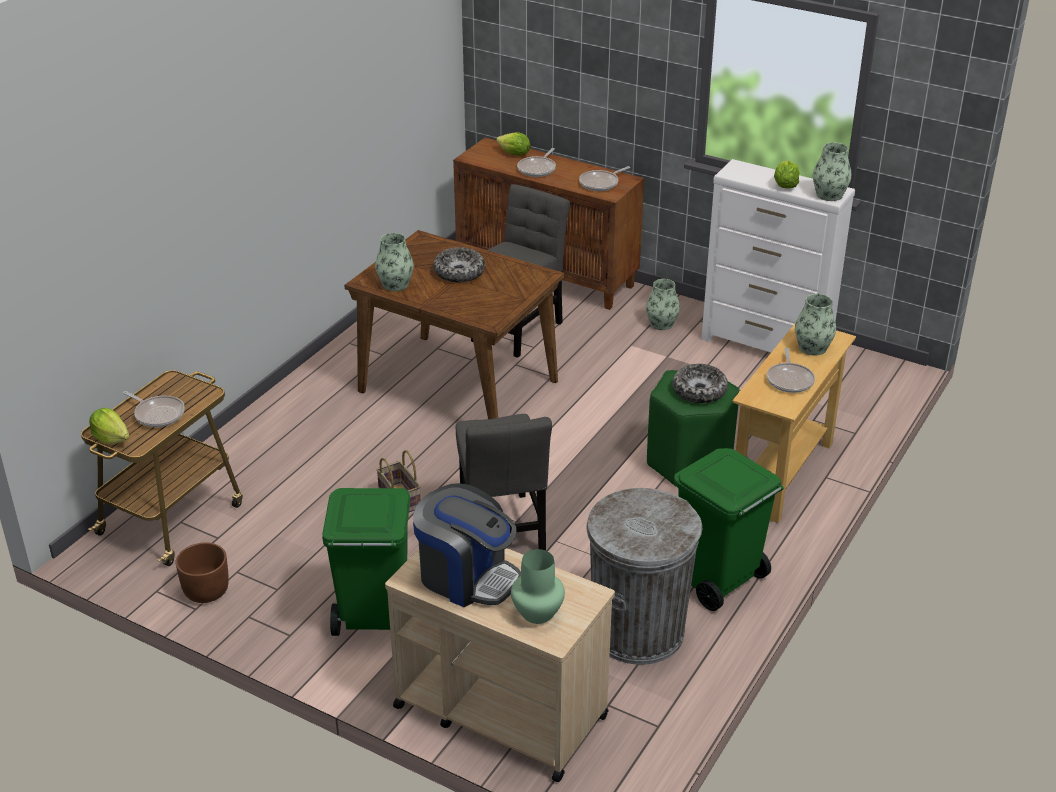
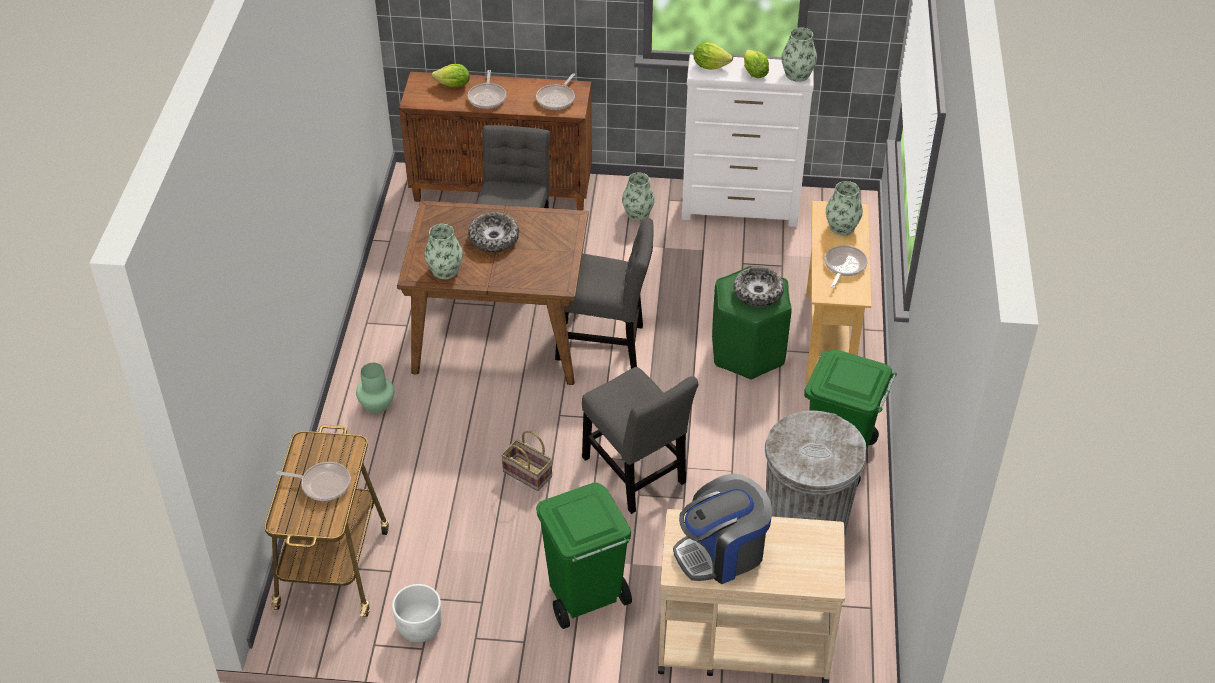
camera: 25 degrees left, 10 degrees up
(111, 438) = (299, 525): lettuce -> lettuce (710, 65)
(206, 591) = (419, 627): brown planter -> white planter
(467, 576) = (722, 552): coffee machine -> coffee machine turned 150 degrees clockwise
(537, 613) = (799, 566): green vase -> green vase (377, 405)
(552, 417) = (605, 344): none -> grey chair
(790, 379) = (844, 266): frying pan -> frying pan turned 135 degrees counterclockwise

